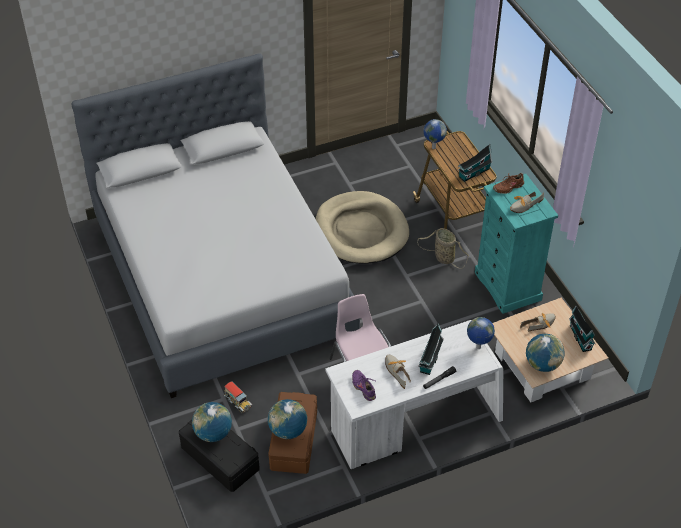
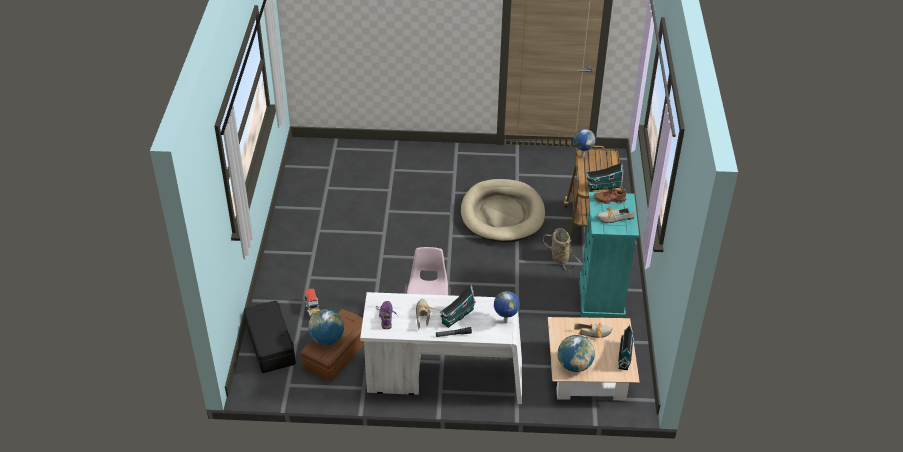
camera: 25 degrees right, 5 degrees down
(213, 433) = (268, 319): globe -> none
(222, 276) = (365, 211): grey bed -> none

